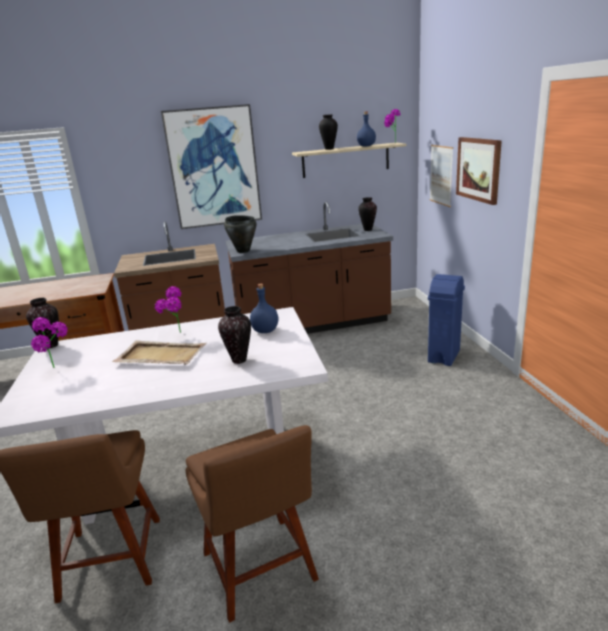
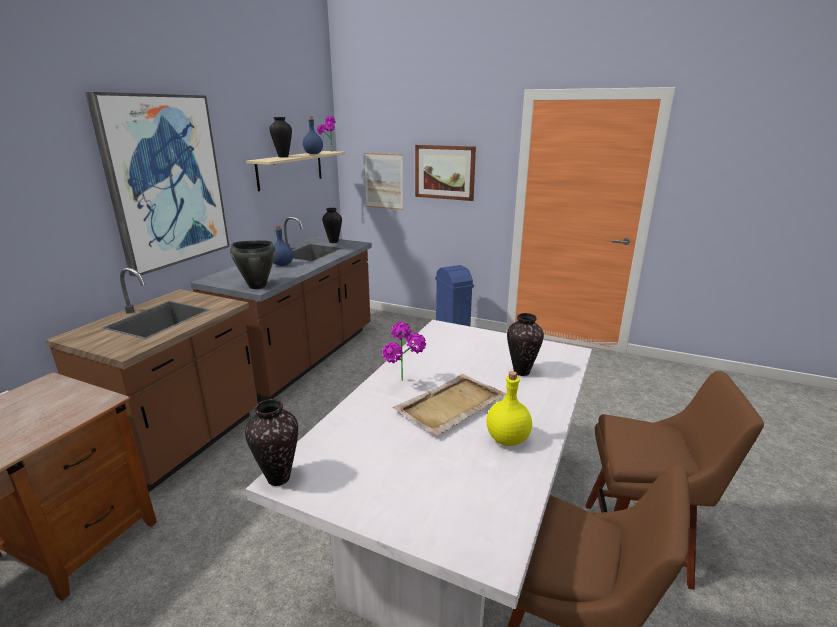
camera: 55 degrees left, 0 degrees up
(58, 368) = (382, 485): potted plant -> none
(132, 384) = (506, 439): none -> yellow bottle
(265, 330) = (470, 344): blue bottle -> blue bottle (282, 264)

